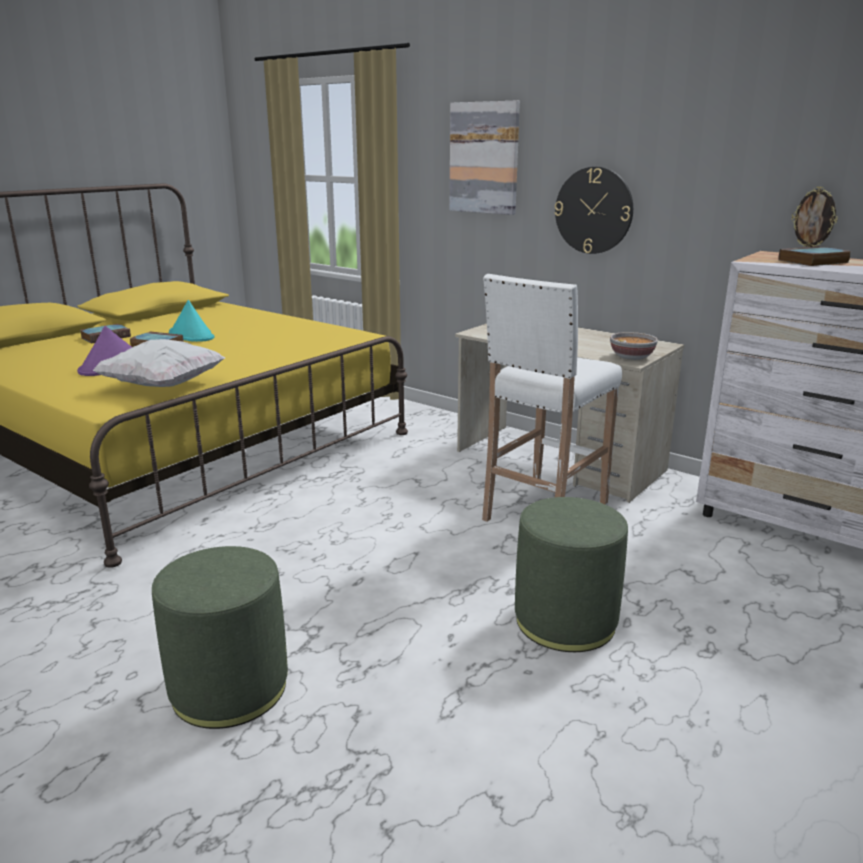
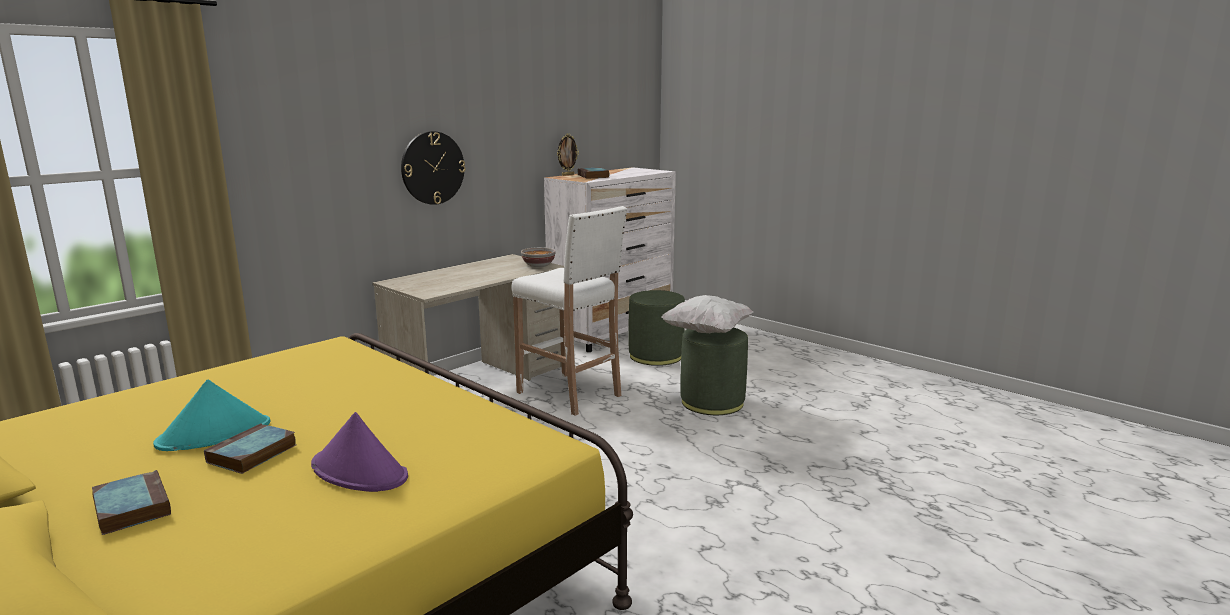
camera: 85 degrees left, 5 degrees down
(164, 386) = (486, 425): white pillow -> white pillow (707, 332)
(229, 687) = (805, 512): green ottoman -> green ottoman (655, 356)
(484, 158) = (317, 131): picture -> none

